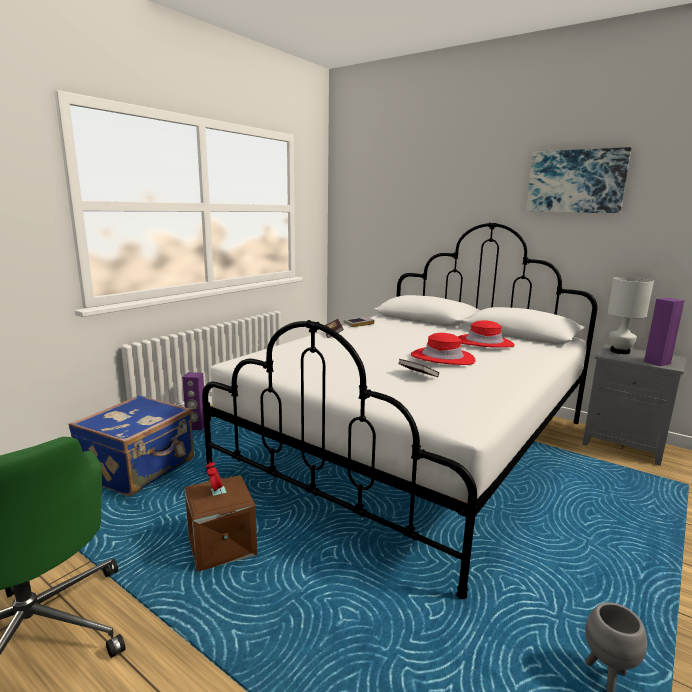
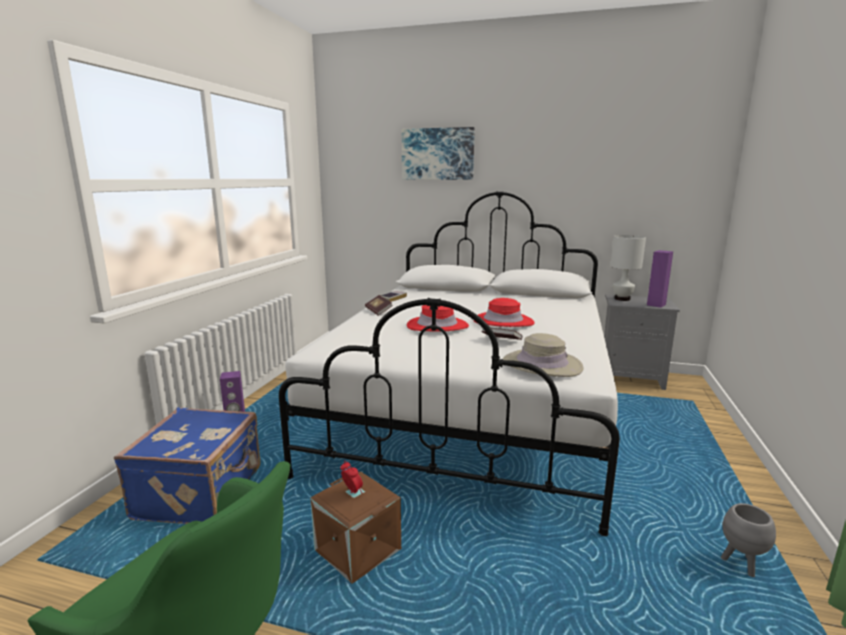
camera: 20 degrees left, 0 degrees up
(431, 404) = (542, 365): none -> beige hat
(484, 343) = (522, 304): red hat -> red hat (437, 326)
(576, 181) = (572, 153): picture -> picture (437, 154)

